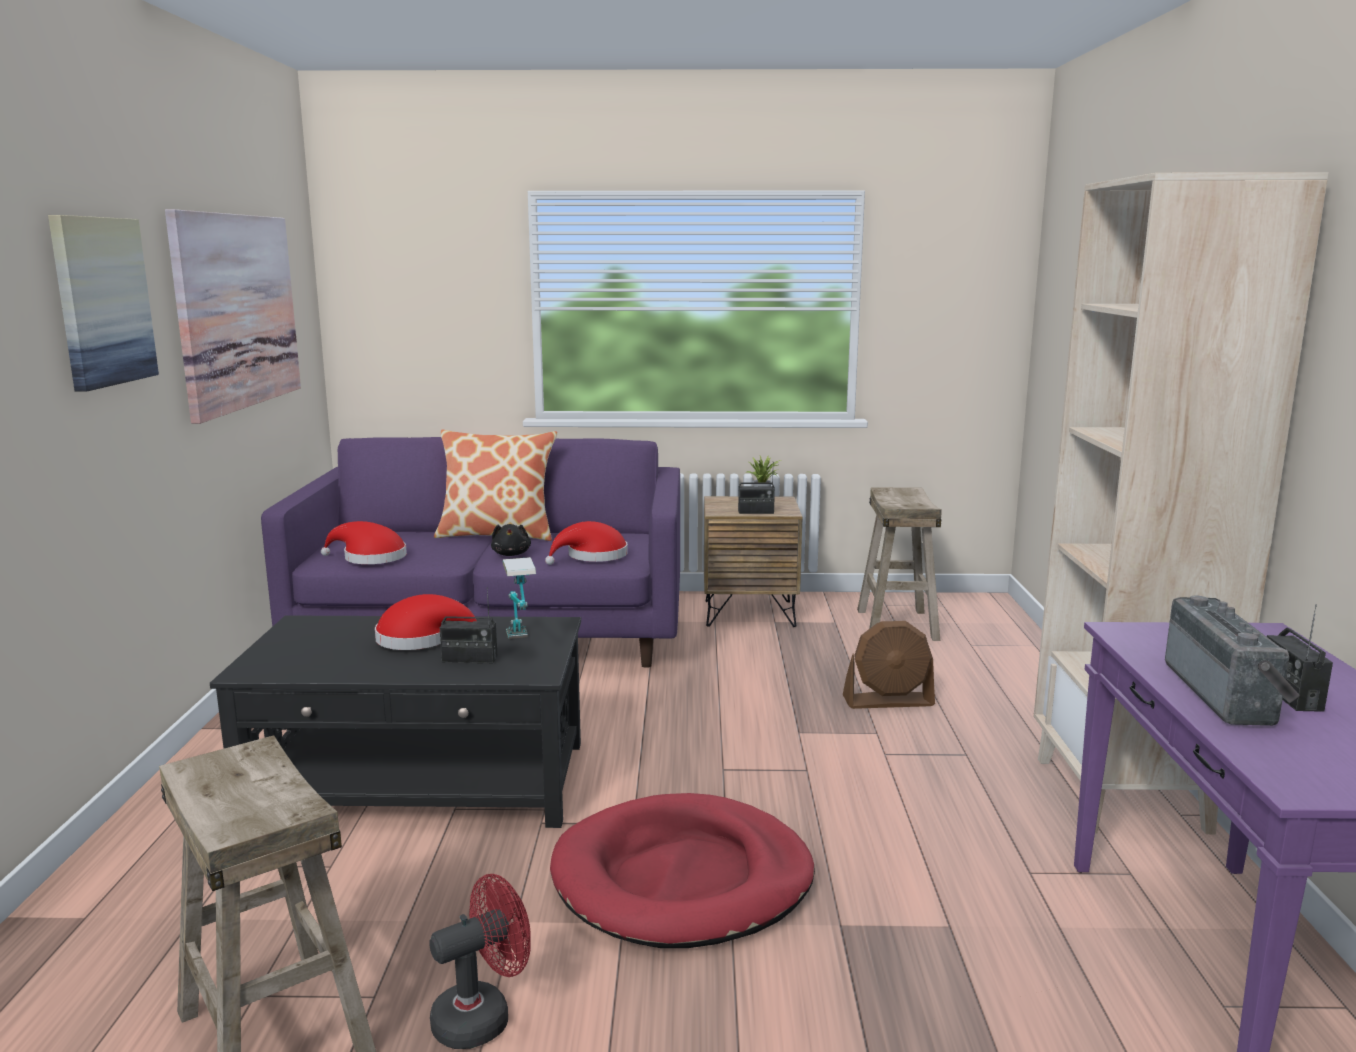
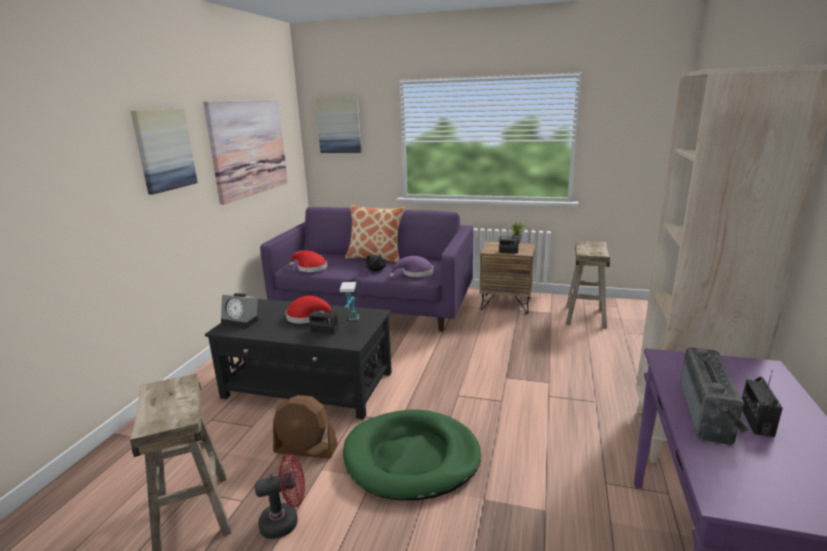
camera: 15 degrees right, 5 degrees up
(281, 656) = (242, 321): none -> alarm clock
(403, 277) = (339, 126): none -> picture
(593, 556) = (415, 273): red hat -> purple hat
(683, 879) = (412, 458): red dog bed -> green dog bed
(888, 701) = (562, 363): brown fan -> brown fan (306, 449)

